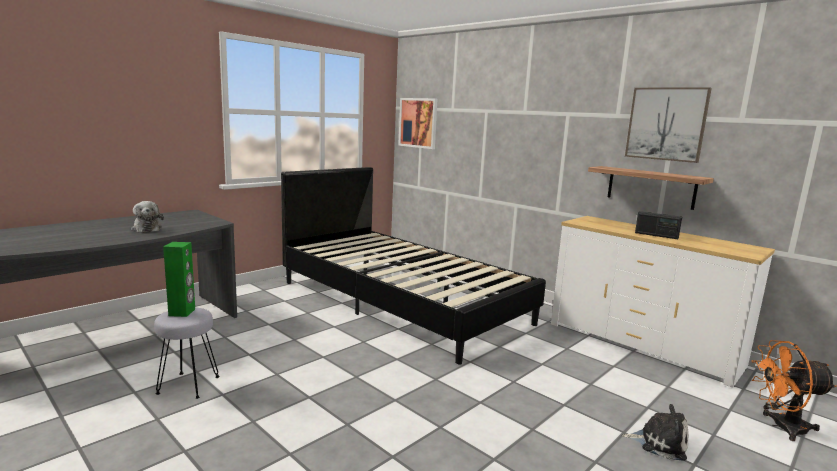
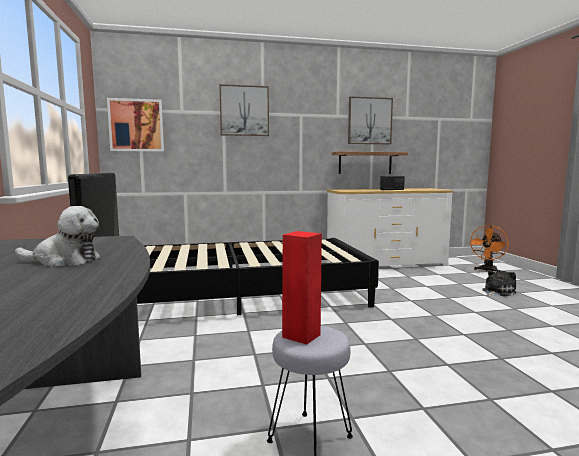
camera: 55 degrees left, 5 degrees down
(182, 312) = (301, 336): green speaker -> red speaker
(505, 109) = (244, 111): none -> picture

